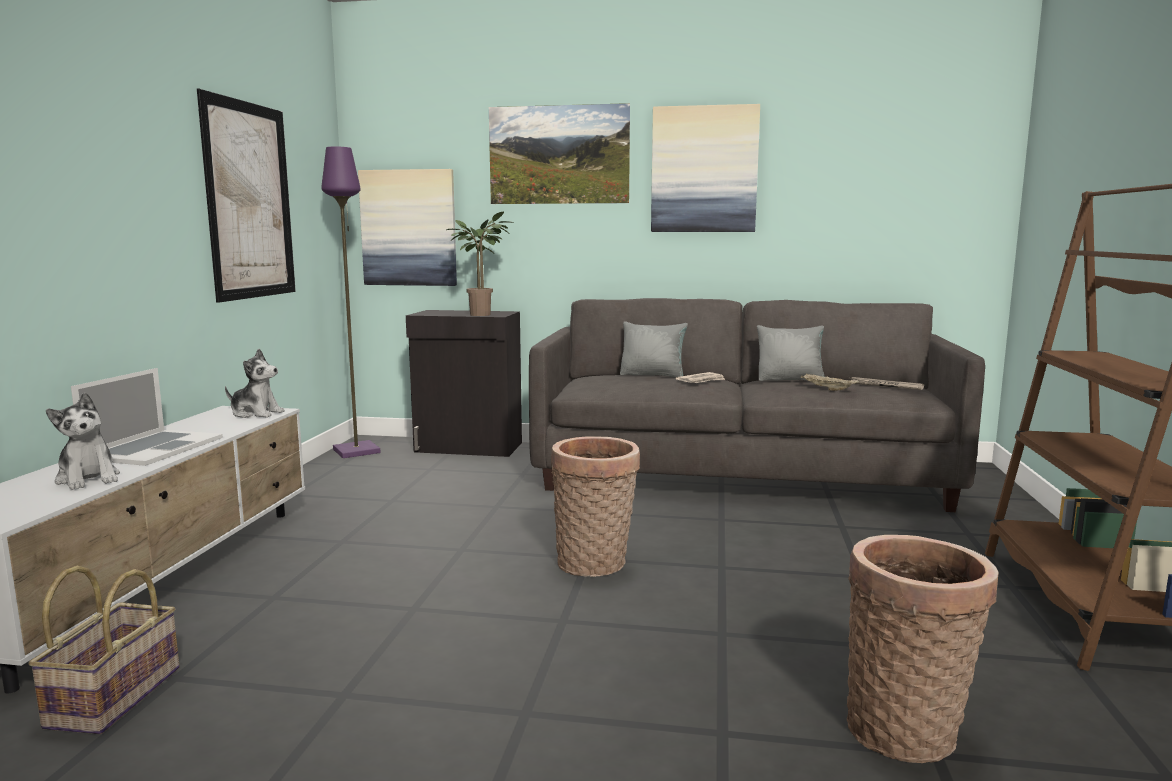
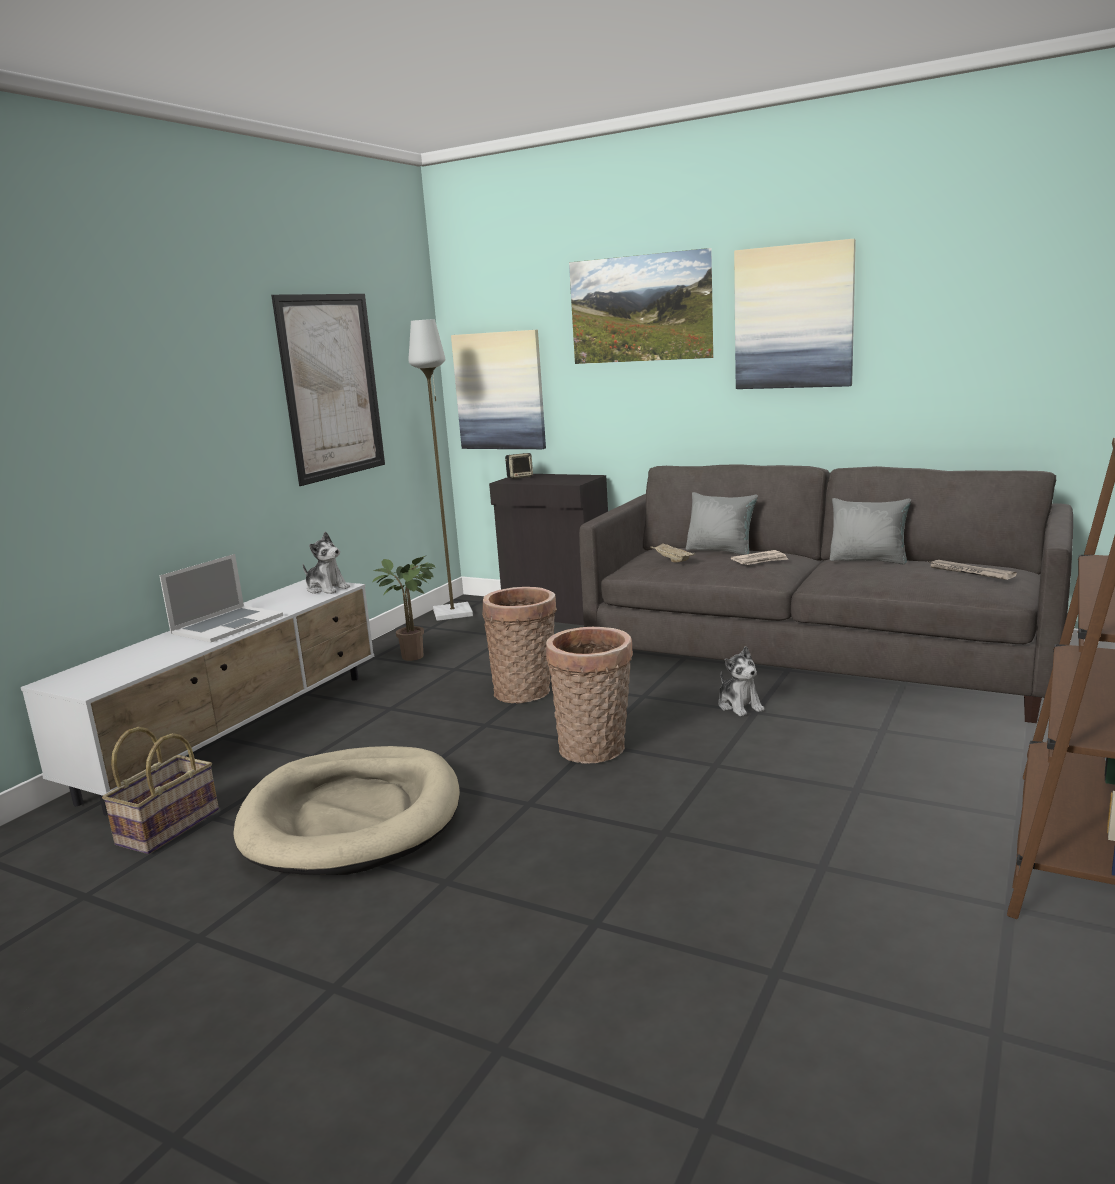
camera: 20 degrees right, 5 degrees up
(88, 479) = (165, 653): plush toy -> plush toy (739, 706)
(357, 451) = (453, 613): purple floor lamp -> grey floor lamp
(365, 656) = (352, 817): none -> beige dog bed
(433, 312) = (520, 477): none -> speaker
(483, 314) = (563, 481): potted plant -> potted plant (417, 656)
(827, 389) = (893, 575): beige tray -> beige tray (671, 560)
(907, 729) = (767, 946): basket -> basket (526, 692)

